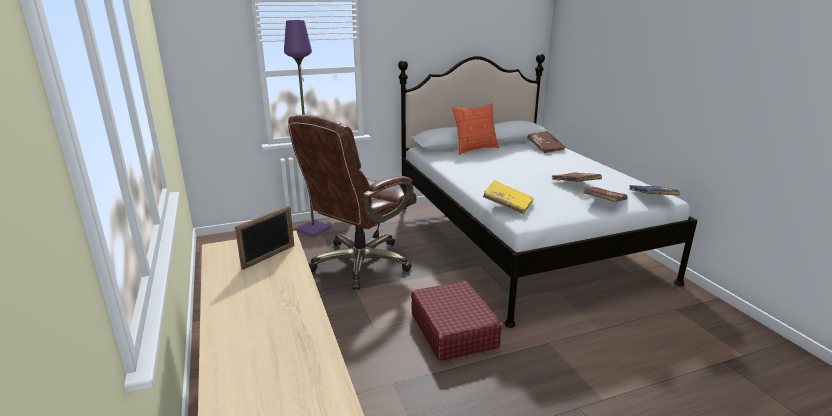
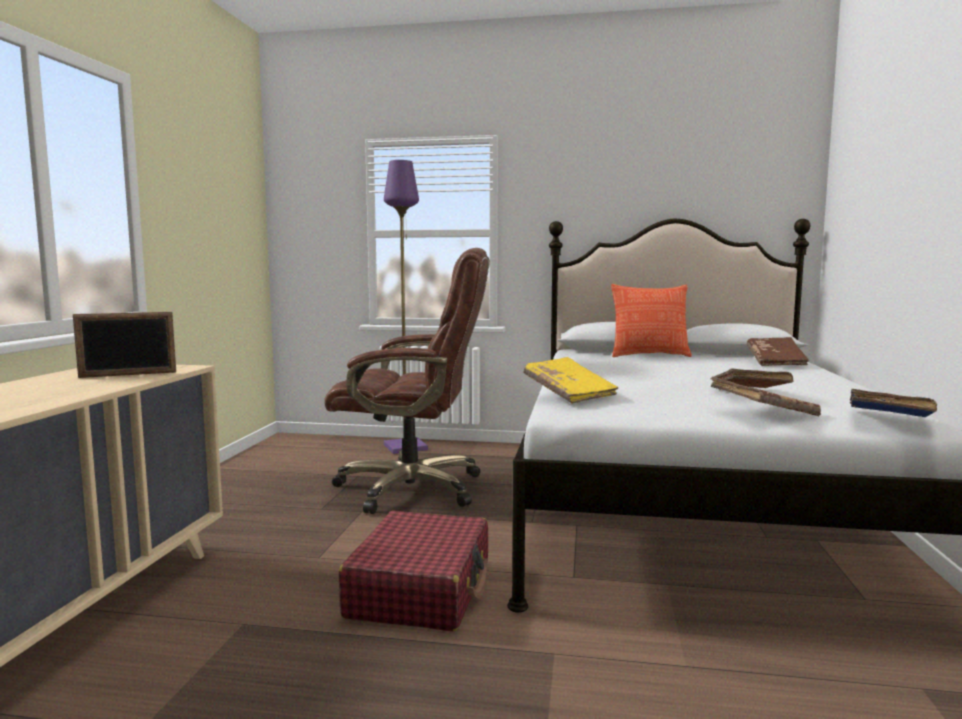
camera: 30 degrees right, 15 degrees down
(360, 263) = (410, 488): brown office chair -> brown office chair turned 150 degrees counterclockwise

